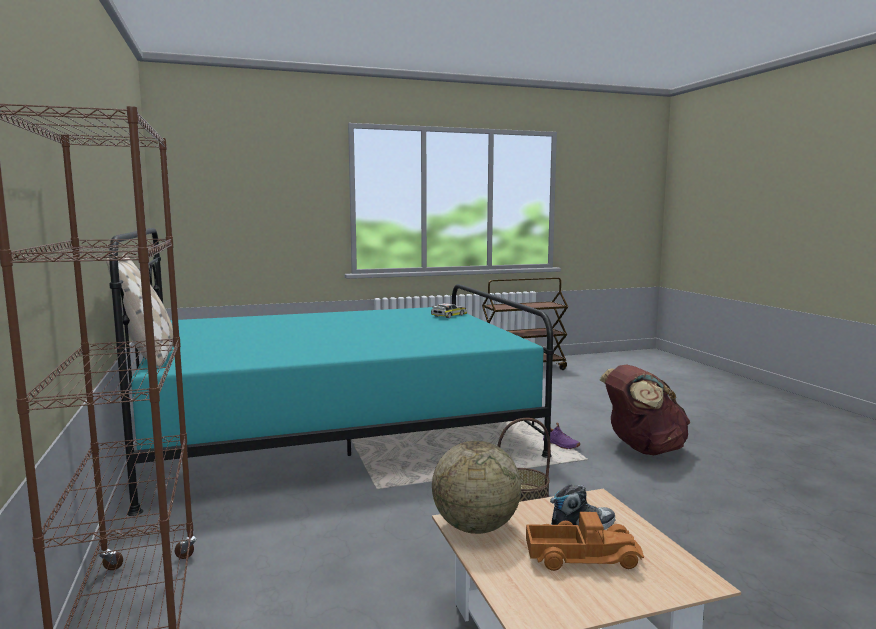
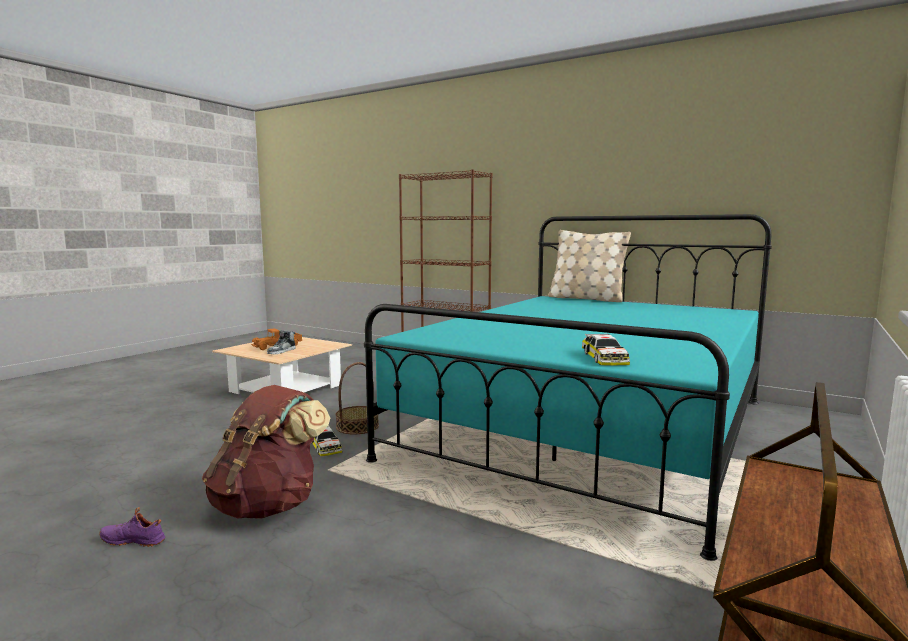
camera: 140 degrees right, 0 degrees up
(475, 527) = (328, 344): globe -> none
(560, 445) = (370, 479): purple shoe -> purple shoe (134, 540)
(574, 482) = (325, 446): none -> toy car

